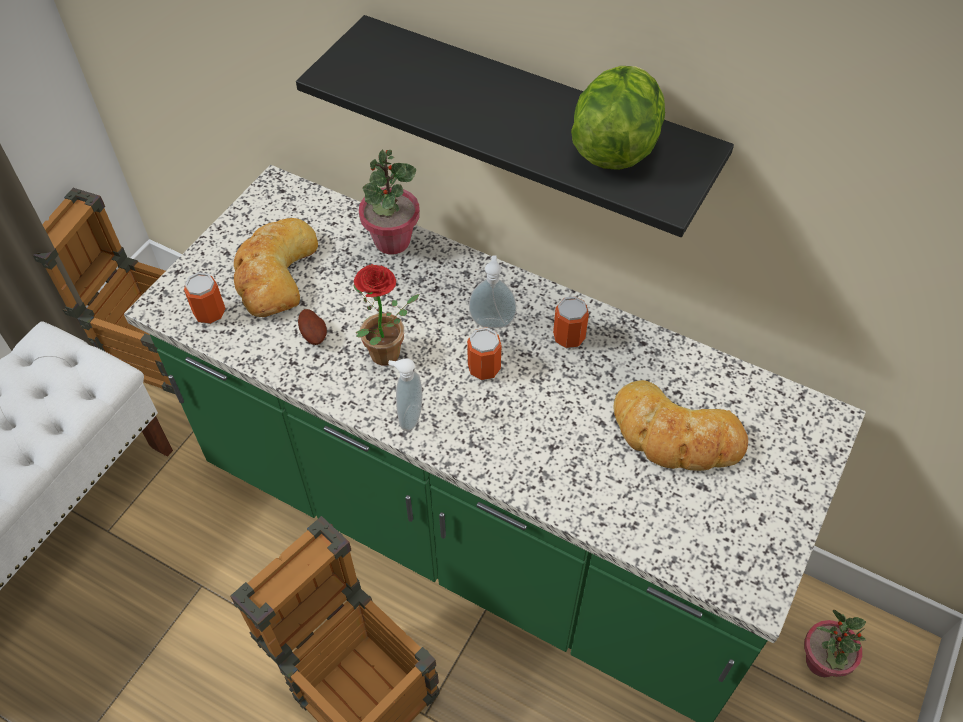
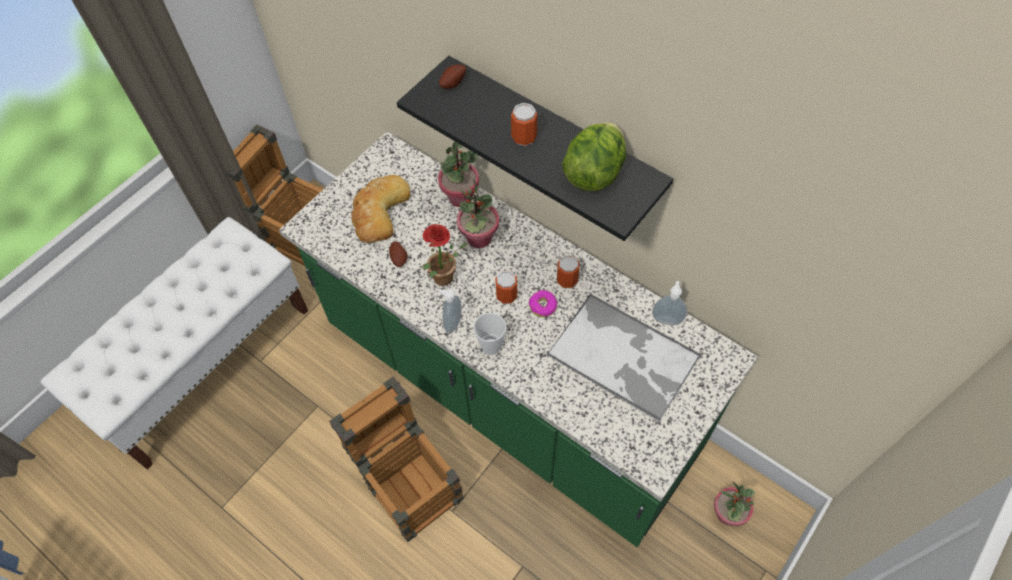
camera: 10 degrees right, 5 degrees up
(210, 313) = (334, 236): can -> can (524, 137)
(376, 49) = (452, 83): none -> potato
(429, 294) = (479, 238): none -> potted plant
(474, 444) = (491, 346): none -> cup
(492, 321) = (518, 262): soap dispenser -> soap dispenser (667, 319)
(540, 377) = (542, 306): none -> donut
(675, 435) = (624, 357): bread -> tray

